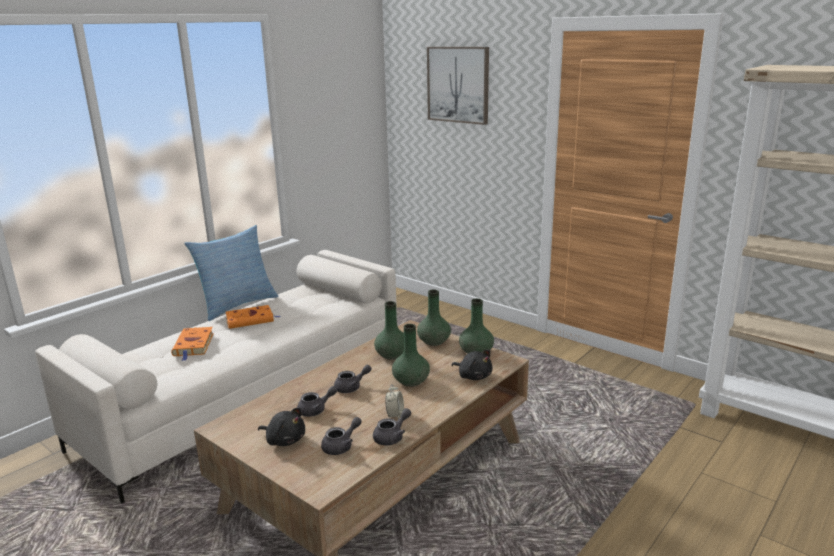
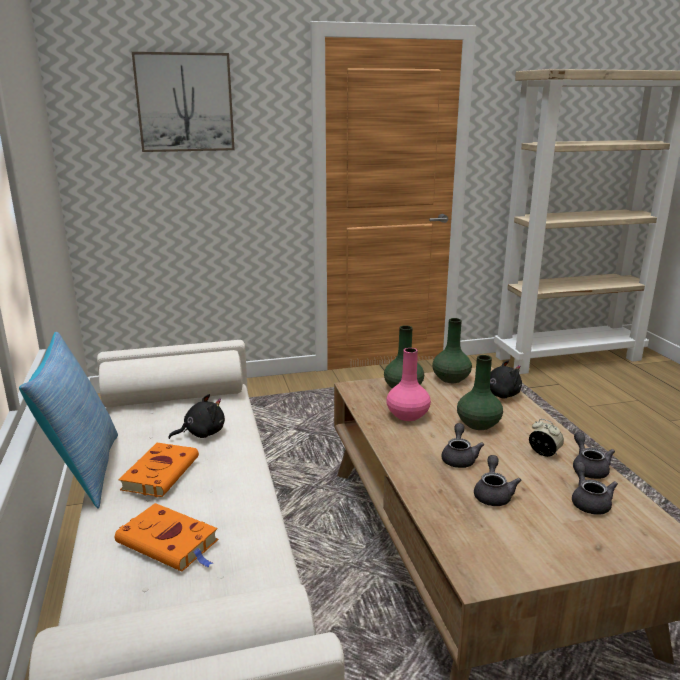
camera: 55 degrees left, 0 degrees up
(284, 440) = (549, 534): black plush toy -> black plush toy (201, 433)
(392, 355) = (407, 415): green vase -> pink vase

